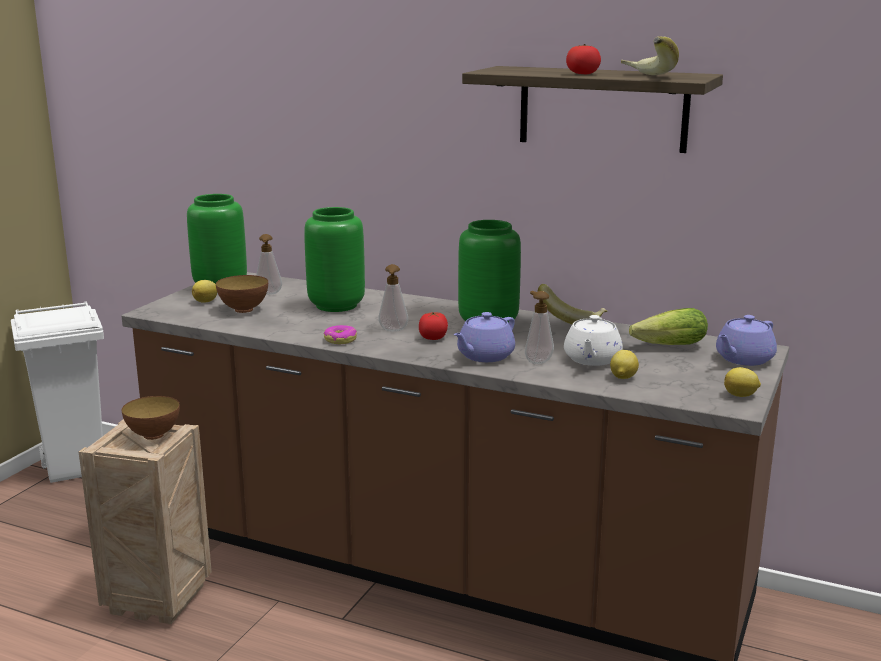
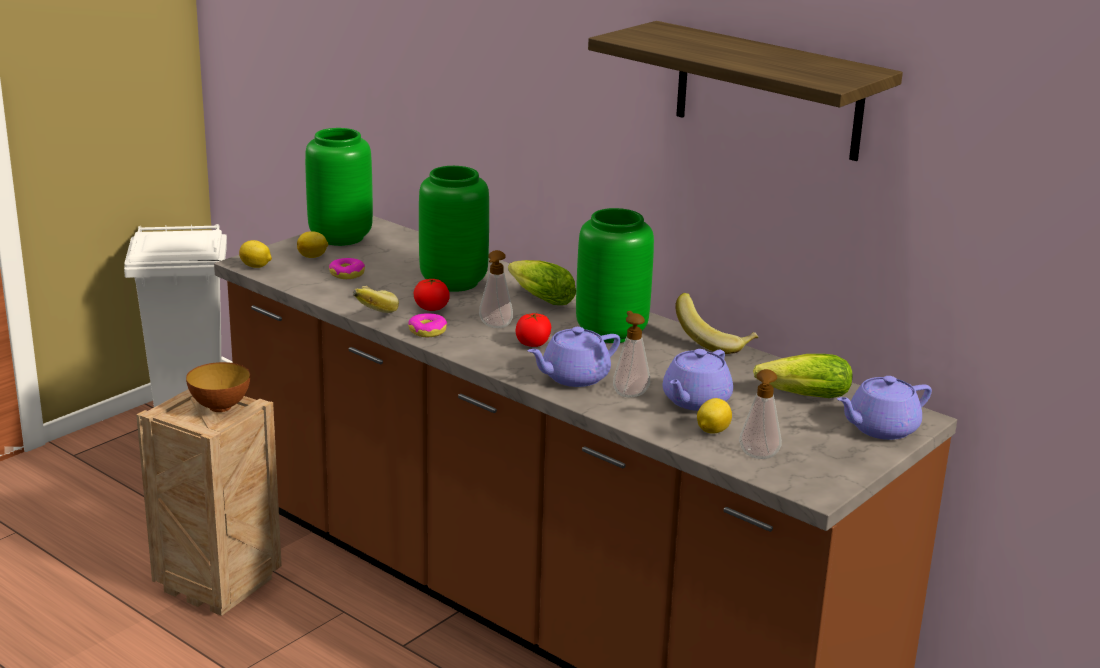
camera: 15 degrees right, 5 degrees up
(244, 310) = (347, 274): bowl -> donut
(268, 294) = (388, 255): soap dispenser -> soap dispenser (758, 457)
(413, 308) = (538, 298): none -> lettuce
(582, 74) = (724, 56): tomato -> tomato (431, 308)
(592, 359) = (695, 401): white teapot -> purple teapot
(645, 77) = (789, 71): banana -> banana (369, 314)
(741, 395) = (833, 477): lemon -> lemon (256, 266)

